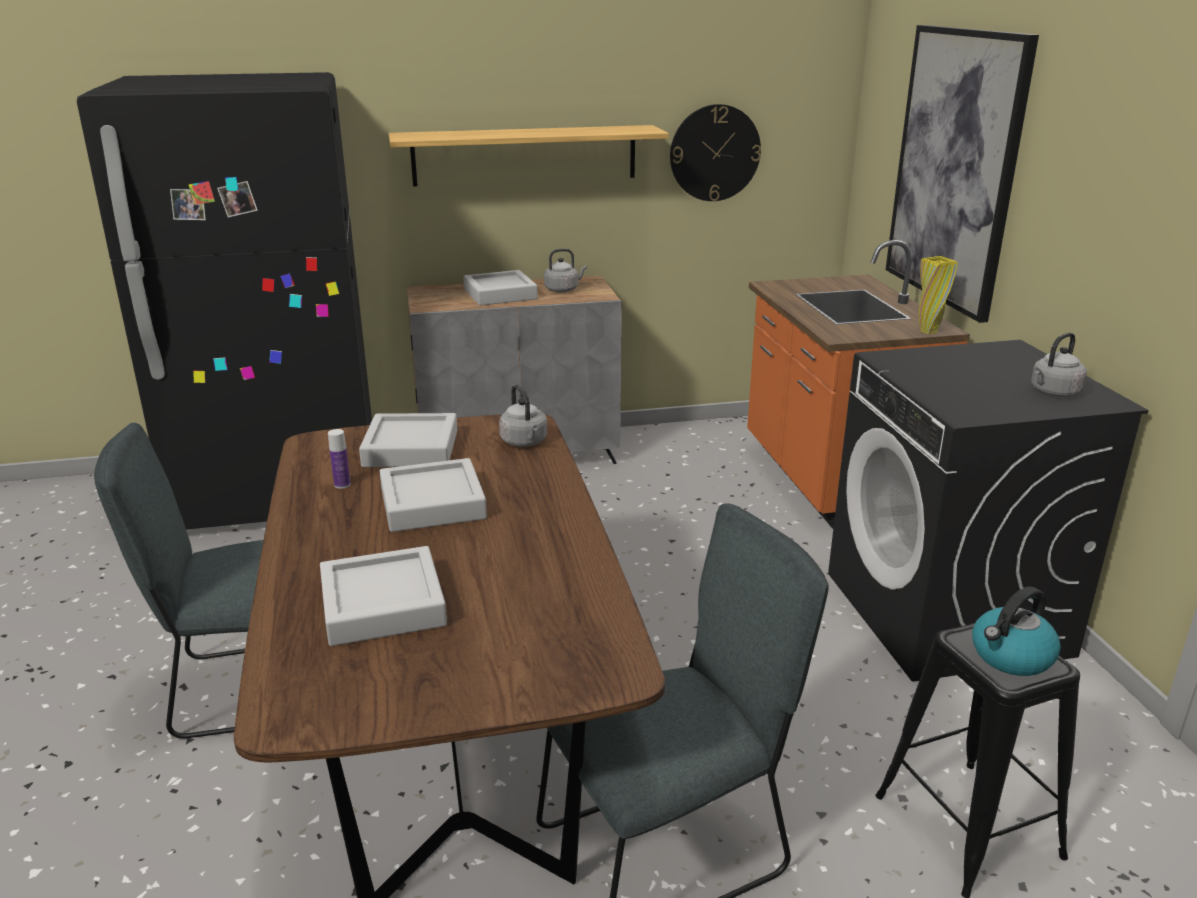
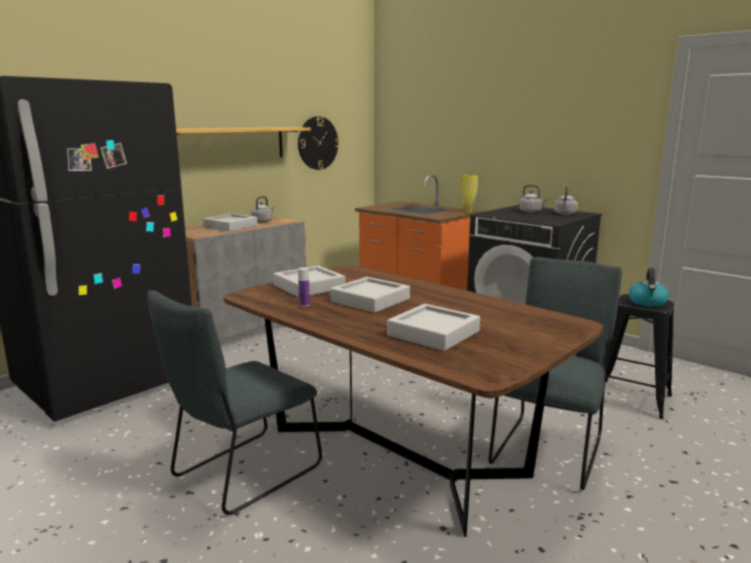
camera: 35 degrees left, 10 degrees down
(525, 442) = (363, 274): grey kettle -> grey kettle (531, 212)
(955, 169) = (455, 136): picture -> none

